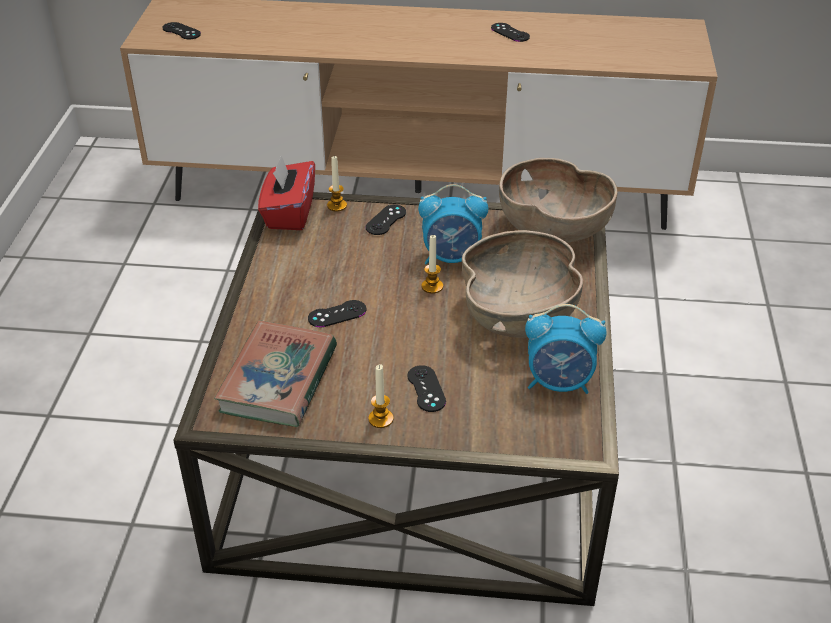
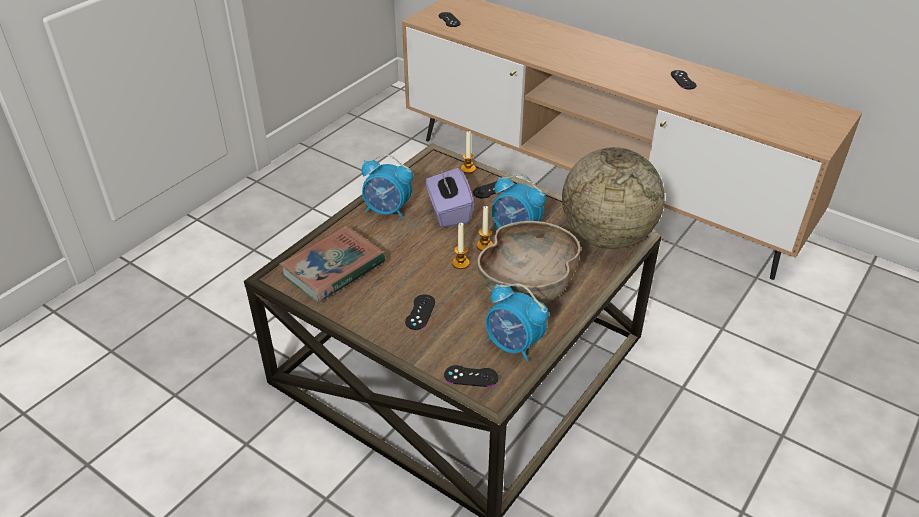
camera: 30 degrees right, 0 degrees up
(283, 287) = (388, 211): none -> alarm clock
(289, 213) = (432, 164): red tissue box -> none
(337, 314) = (406, 241): black game controller -> black game controller (471, 376)
(358, 263) = (448, 212): none -> purple tissue box
(380, 419) = (374, 319): candle -> candle (460, 263)
(552, 230) = (606, 237): brown bowl -> globe

